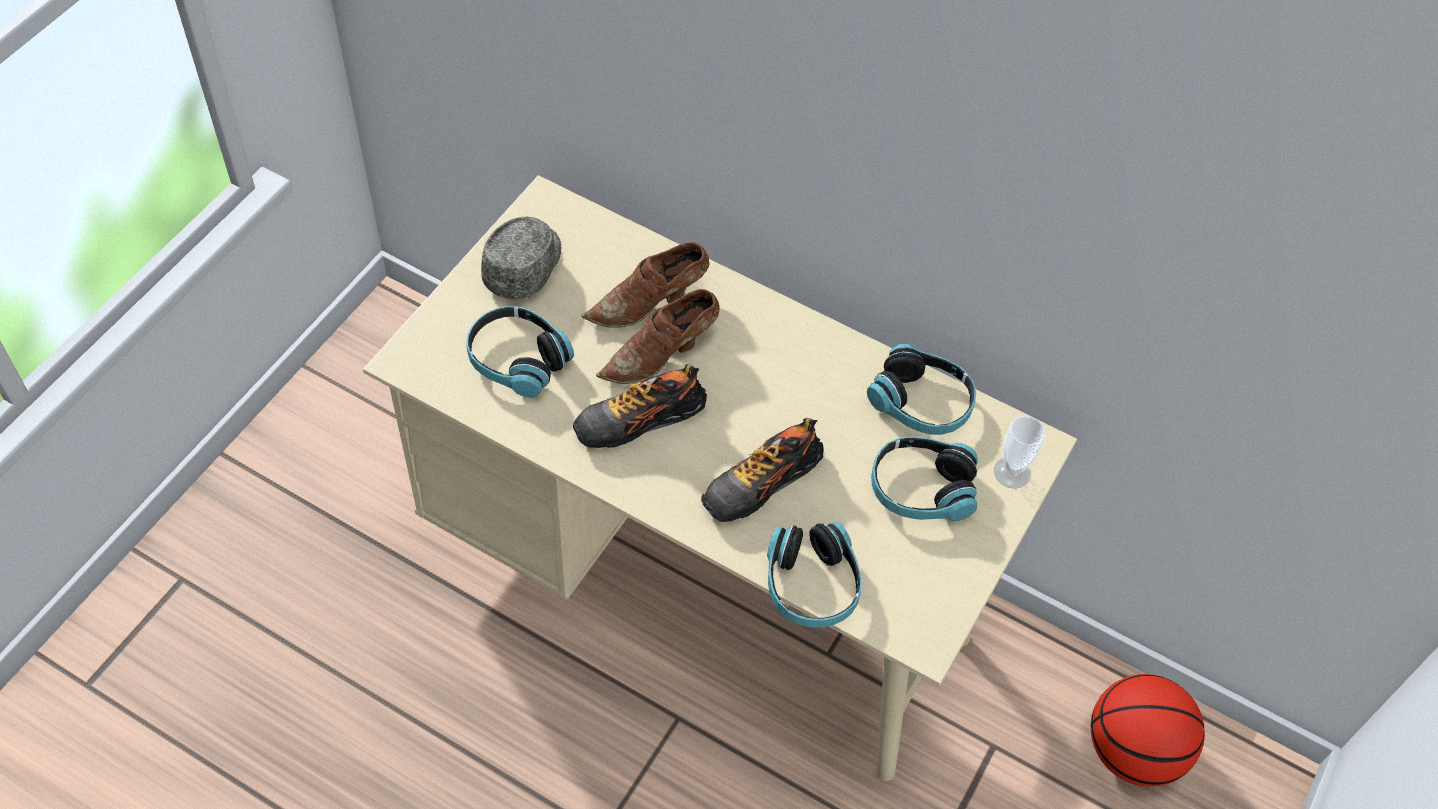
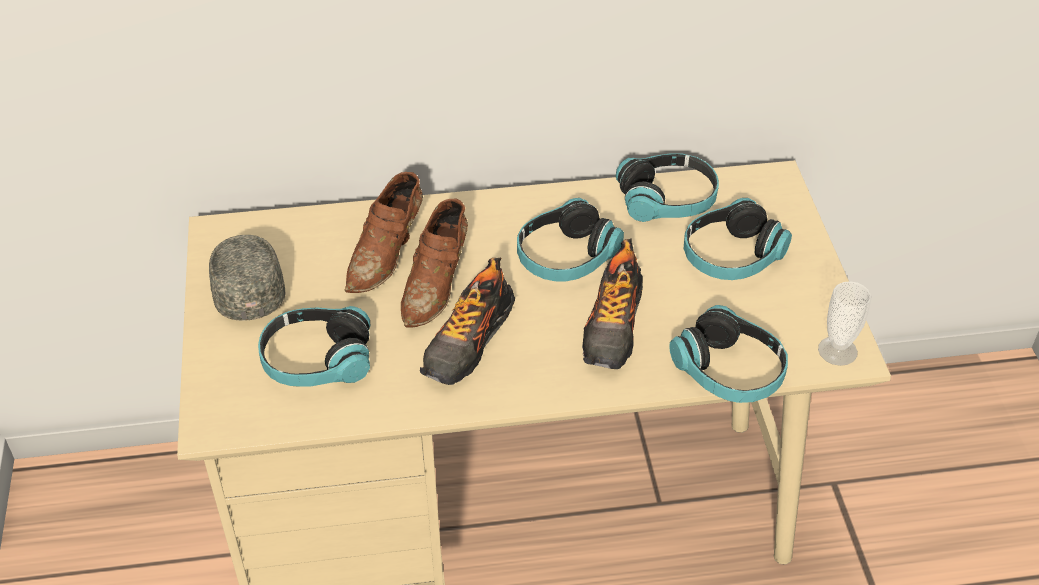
camera: 35 degrees left, 10 degrees down
(785, 398) = (566, 257): none -> headphones
(1012, 472) = (779, 207): cup -> cup (837, 351)
(1133, 751) = (920, 420): basketball -> none

